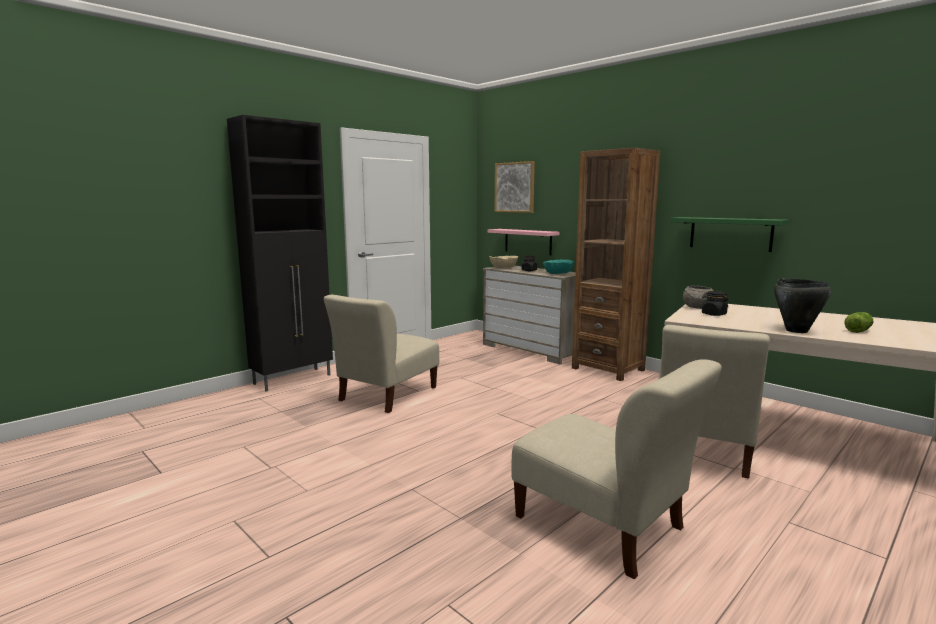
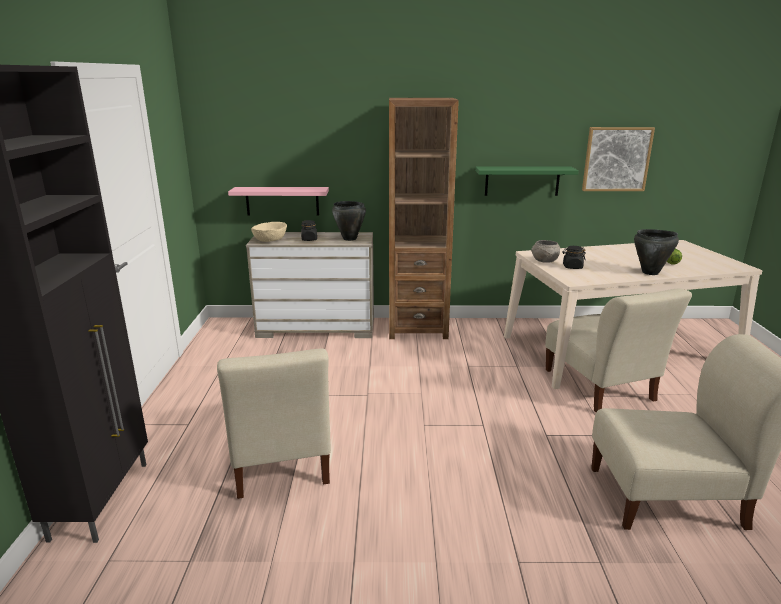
camera: 45 degrees left, 10 degrees up
(514, 187) = (253, 133): picture -> picture (616, 159)
(557, 273) = (349, 239): turquoise bowl -> black cooking pot

